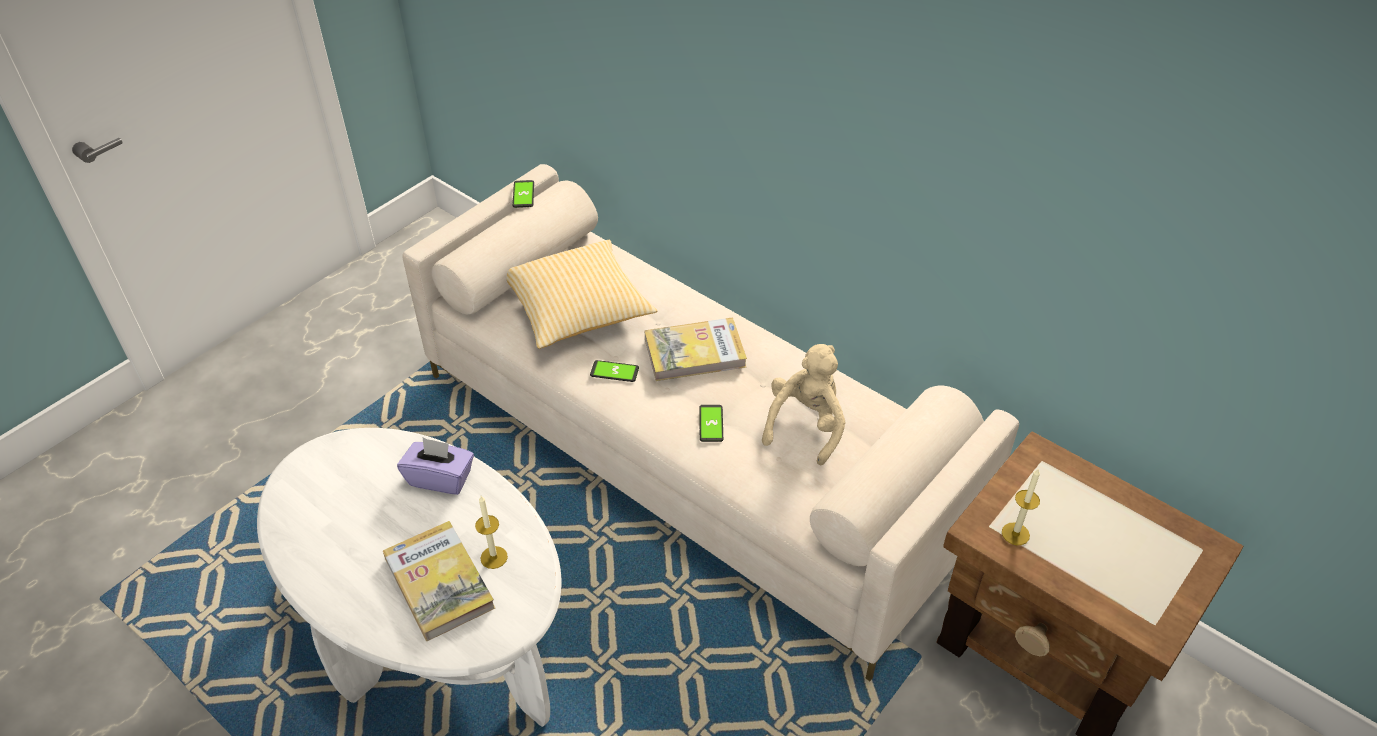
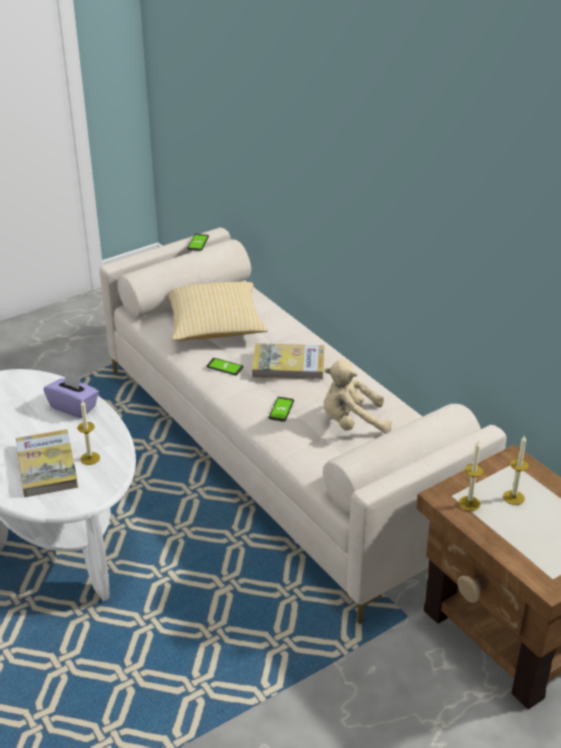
camera: 15 degrees right, 10 degrees down
(805, 425) = (352, 423): beige plush toy -> beige plush toy turned 135 degrees counterclockwise
(1063, 513) = (513, 497): none -> candle

